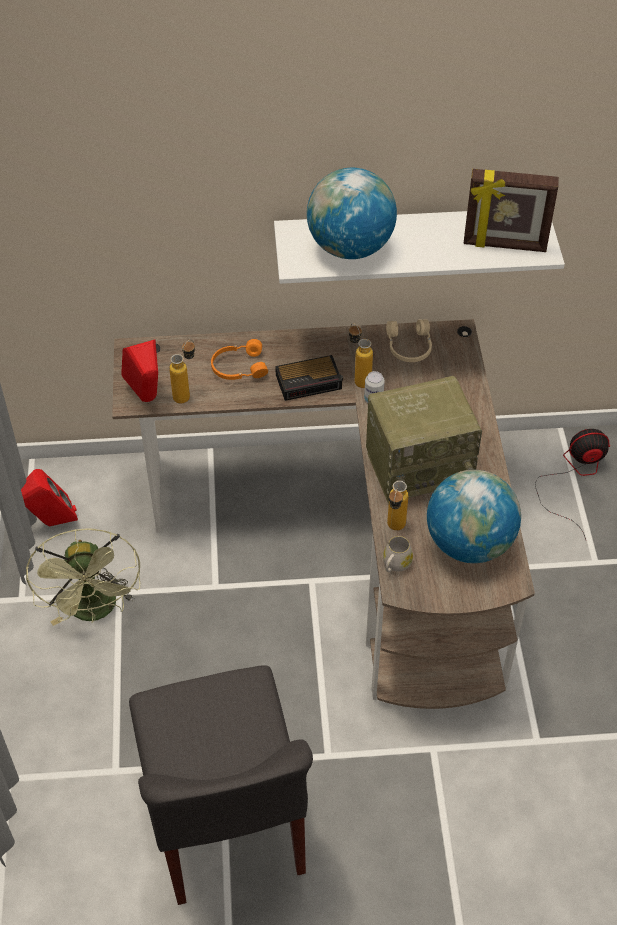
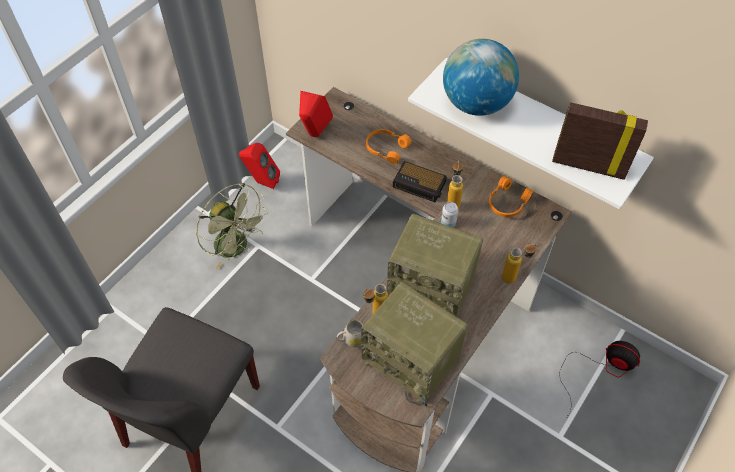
camera: 40 degrees right, 5 degrees up
(95, 611) = (237, 247): green fan -> green fan turned 75 degrees counterclockwise
(186, 394) = (339, 145): bottle -> bottle (514, 277)
(408, 347) = (507, 202): beige headphones -> orange headphones
(469, 543) = (412, 360): globe -> radio
(504, 245) = (588, 165): picture frame -> picture frame turned 150 degrees clockwise

